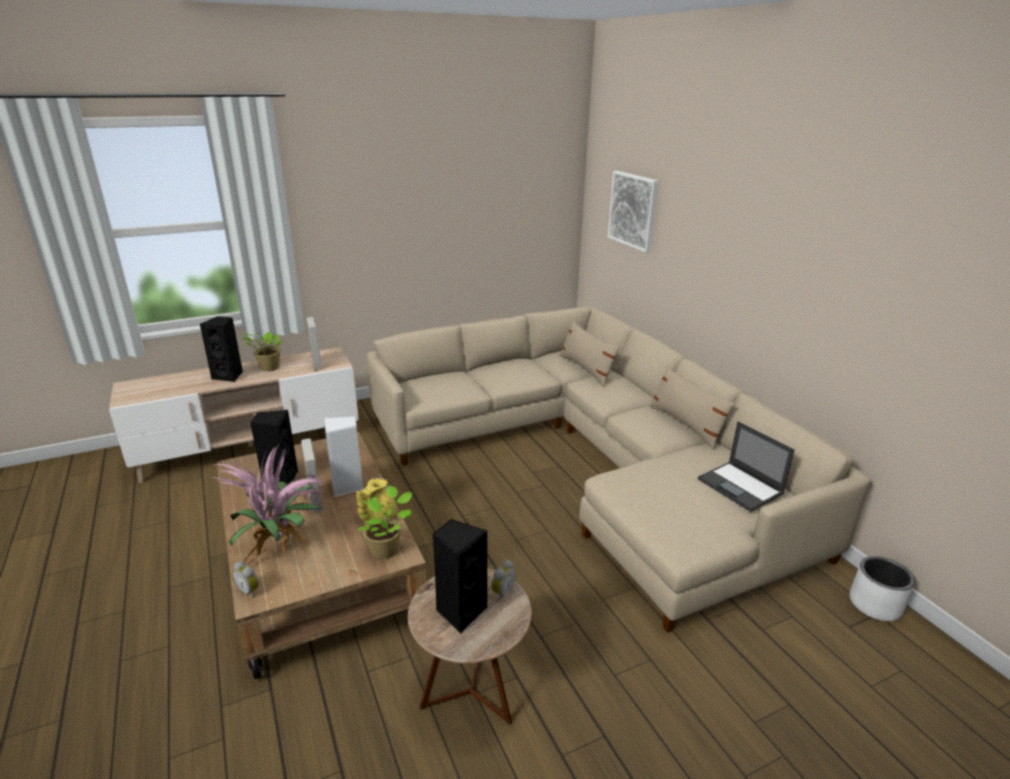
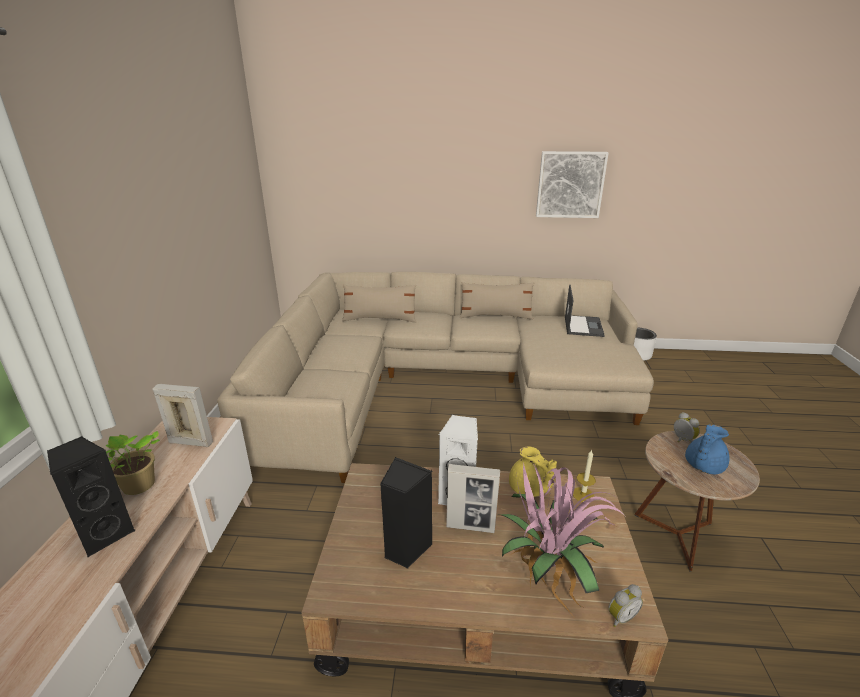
camera: 60 degrees left, 0 degrees up
(386, 549) = (583, 495): potted plant -> candle
(460, 611) = (702, 466): black speaker -> blue teapot
(633, 210) = (344, 174): picture -> picture (570, 185)
(741, 487) = (583, 326): laptop -> laptop turned 75 degrees counterclockwise

